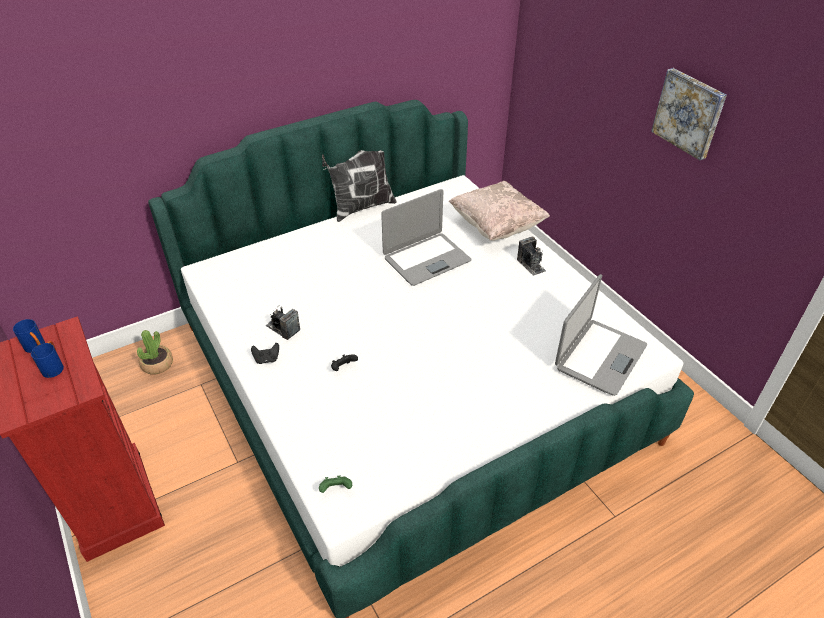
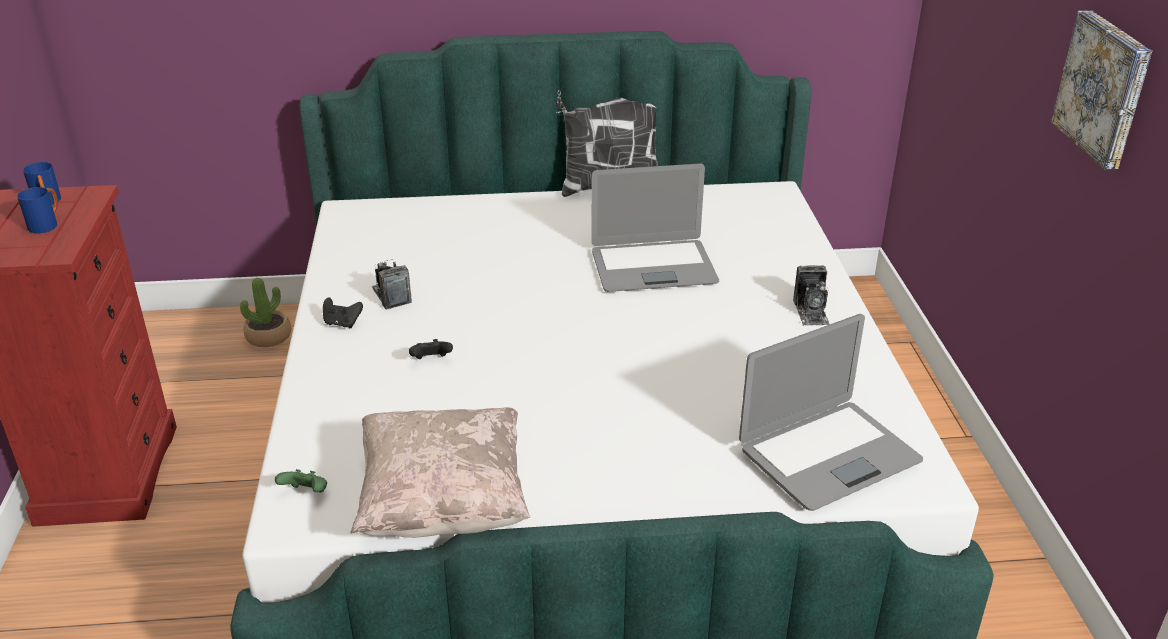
camera: 25 degrees right, 10 degrees down
(496, 226) = (794, 252): beige pillow -> beige pillow (444, 503)

